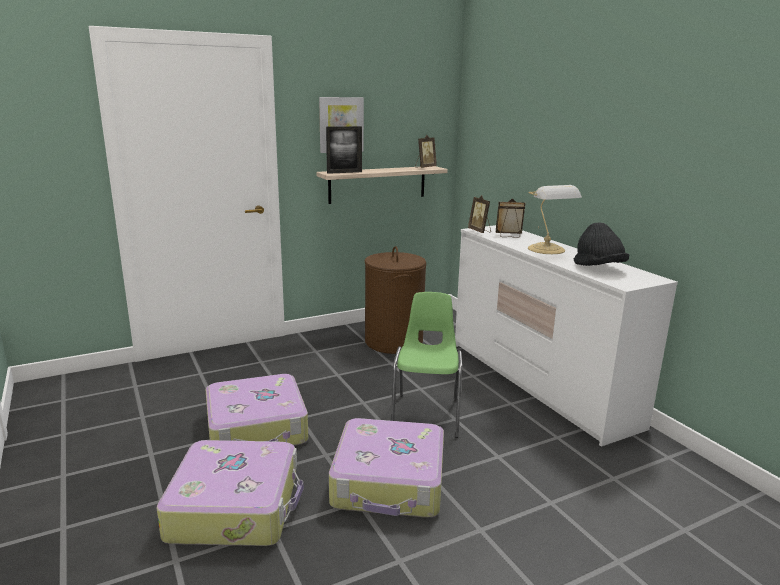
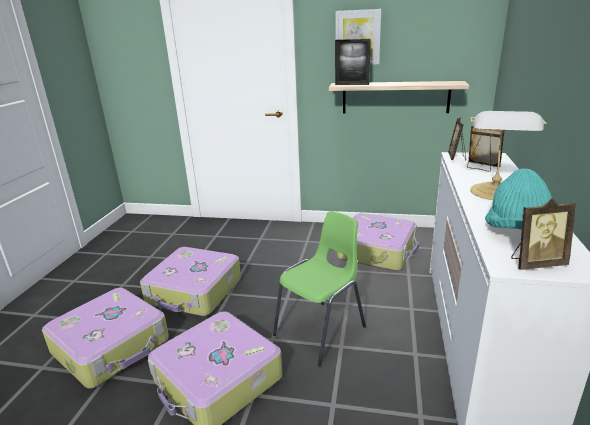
camera: 40 degrees right, 5 degrees up
(393, 341) = (377, 250): brown laundry basket -> suitcase
(424, 167) = (446, 82): picture frame -> picture frame (536, 263)
(598, 268) = (517, 232): black hat -> turquoise hat

